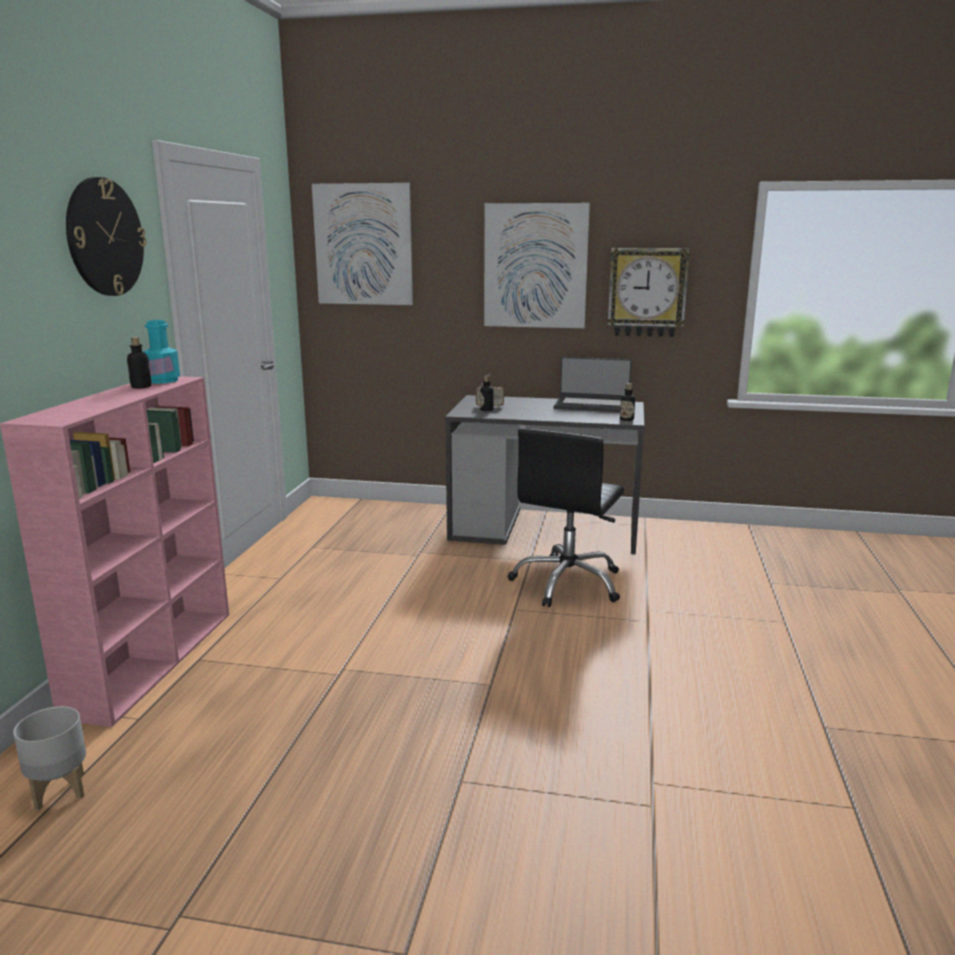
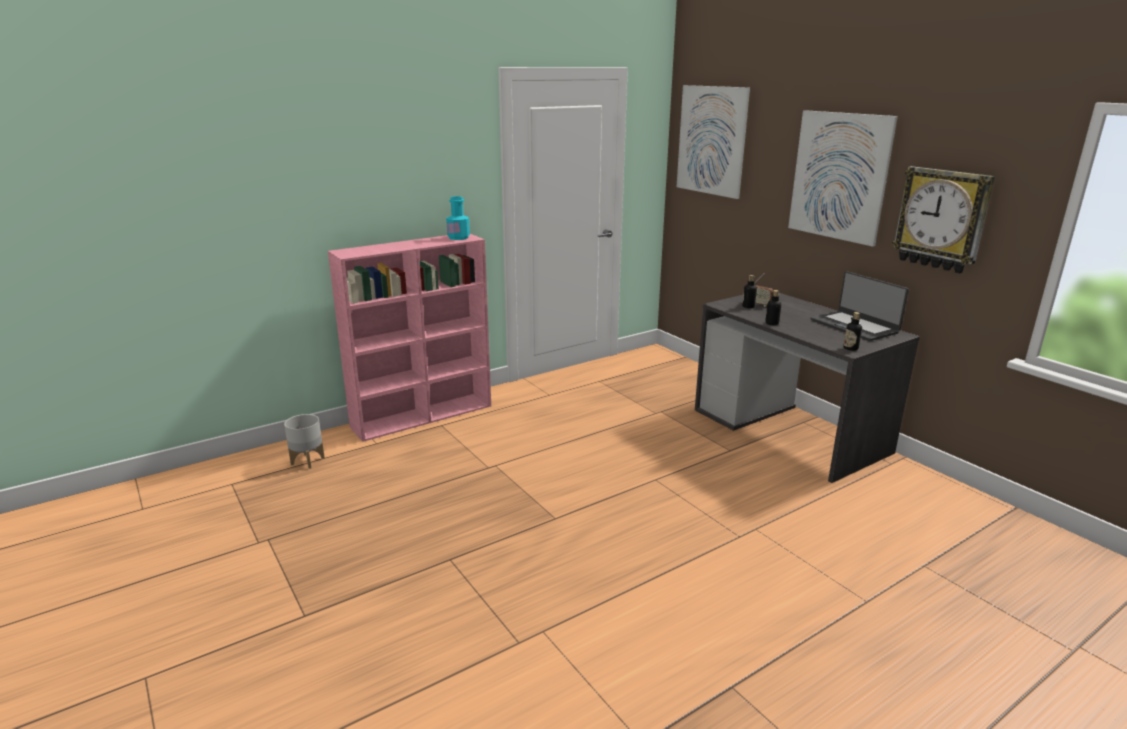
camera: 45 degrees right, 5 degrees up
(105, 237) = (438, 138): wall clock -> none
(141, 387) = (437, 240): bottle -> bottle (772, 323)
(568, 583) = (728, 479): black office chair -> none

